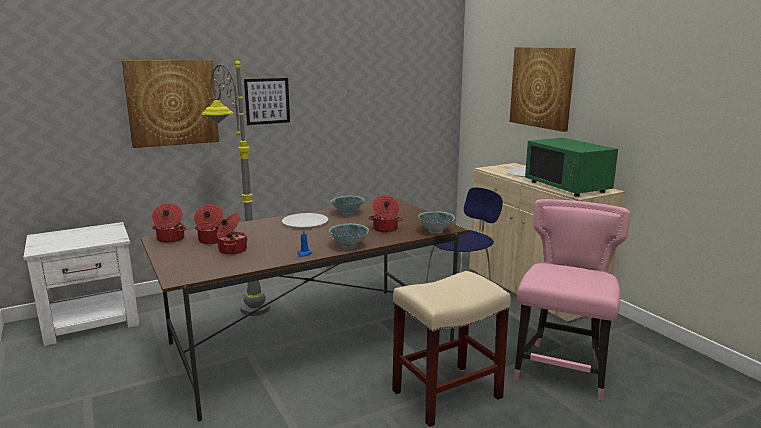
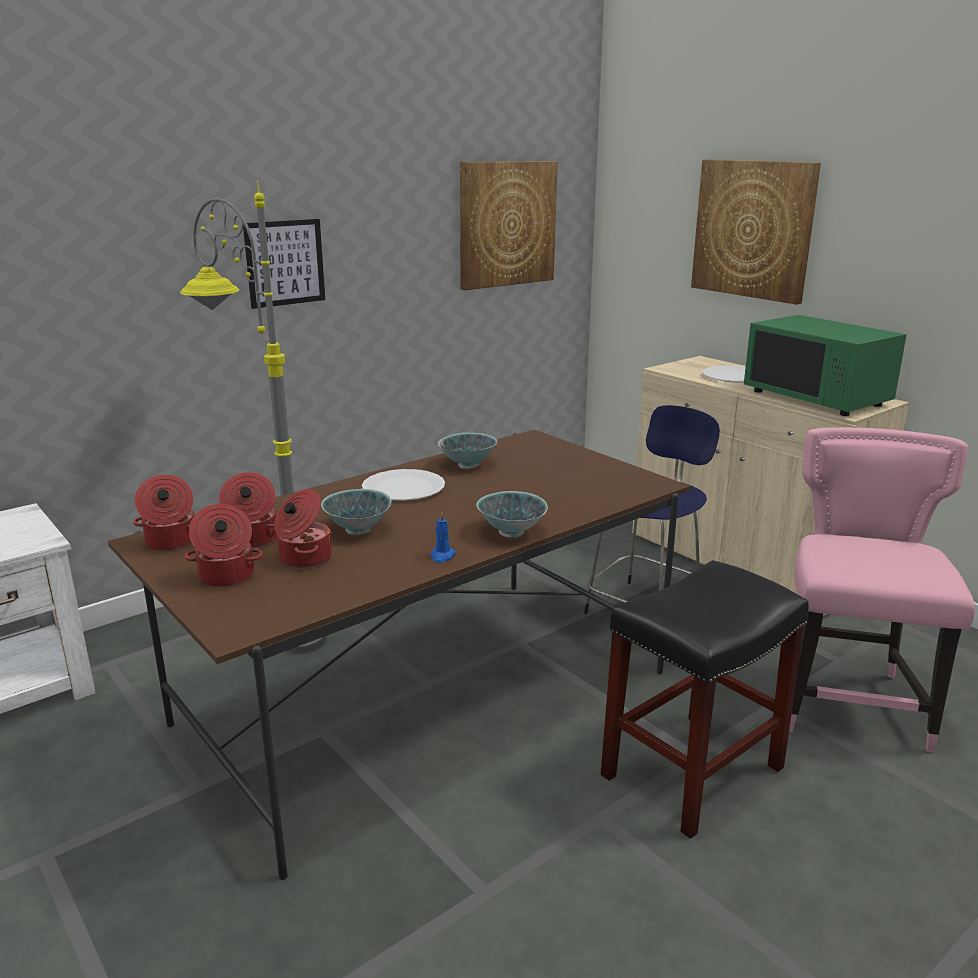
camera: 10 degrees left, 5 degrees up
(172, 102) = (114, 272): picture -> picture (507, 224)
(385, 229) = (552, 493): cooking pot -> cooking pot (226, 577)
(435, 231) = (640, 492): bowl -> bowl (357, 529)
(446, 395) = (692, 773): beige stool -> black stool

